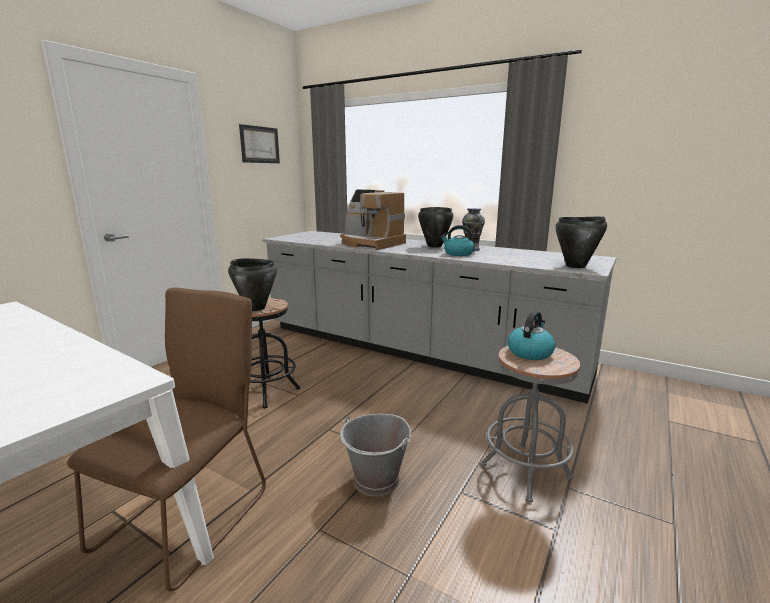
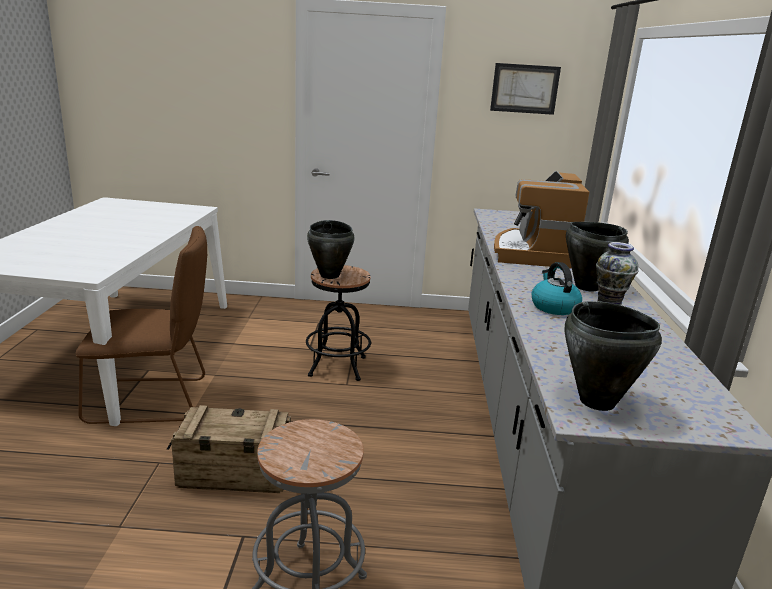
camera: 60 degrees right, 5 degrees up
(377, 480) = (234, 474): grey bucket -> crate
(530, 352) = (324, 440): kettle -> none

